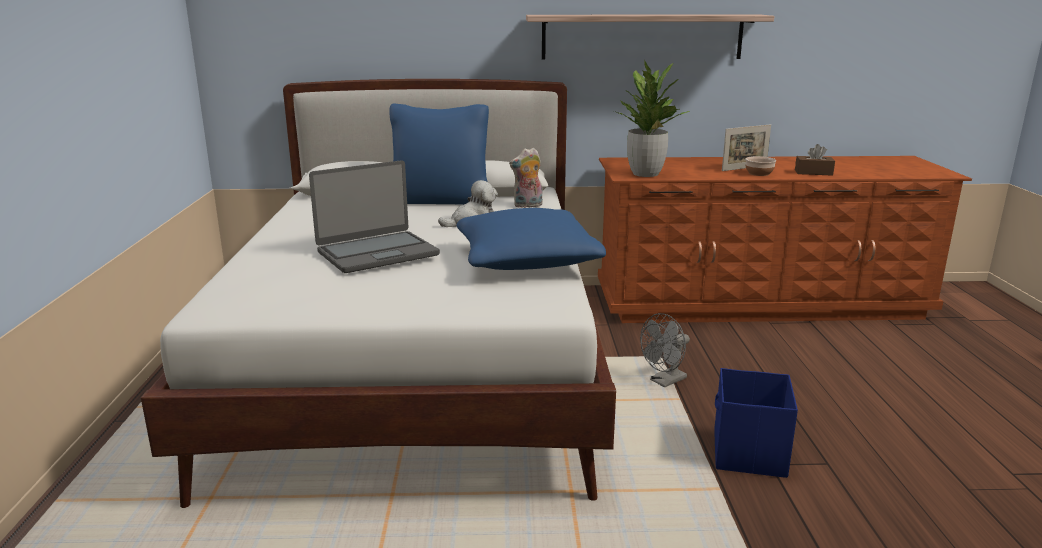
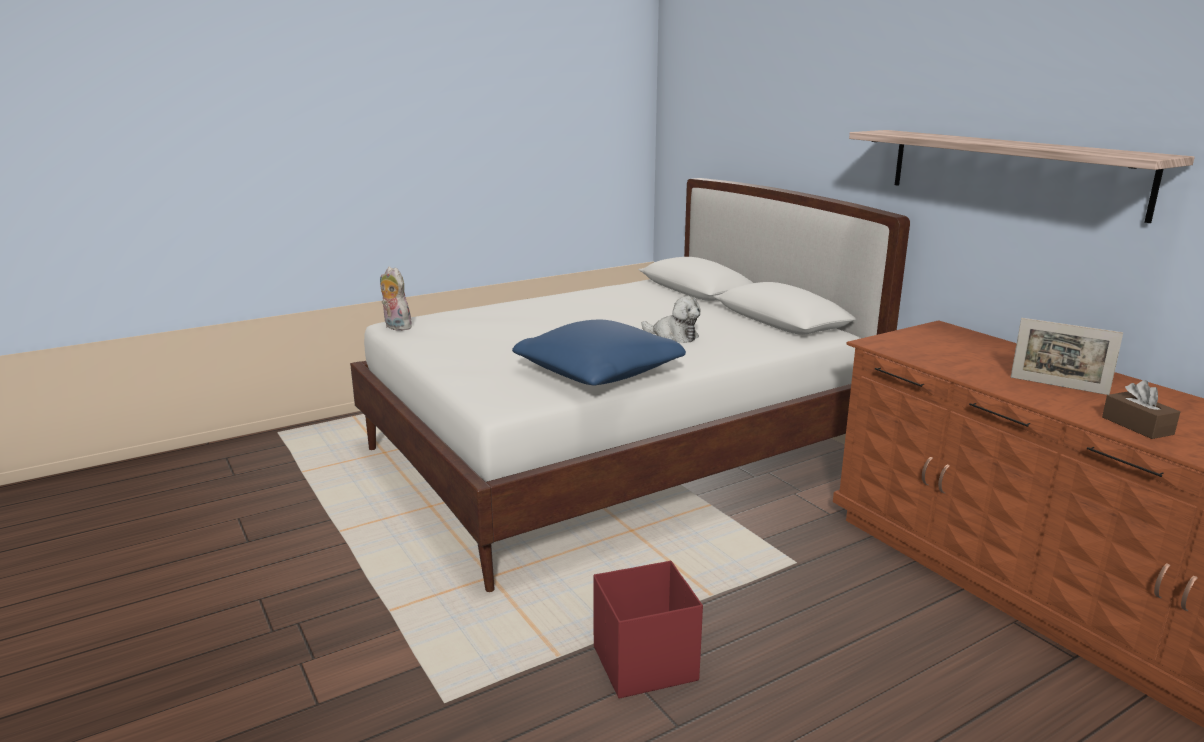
camera: 60 degrees right, 0 degrees up
(377, 253) = (543, 328): laptop -> none
(440, 200) = (719, 313): blue pillow -> none
(527, 206) = (761, 341): plush toy -> plush toy (395, 327)
(645, 174) = (906, 348): potted plant -> none
(664, 382) = (741, 578): grey fan -> none
(748, 454) = (643, 664): blue storage box -> red storage box
(759, 173) = (1046, 396): bowl -> none

